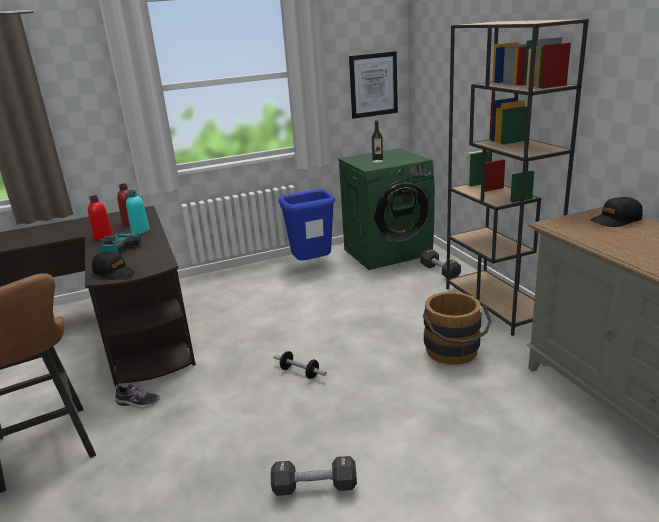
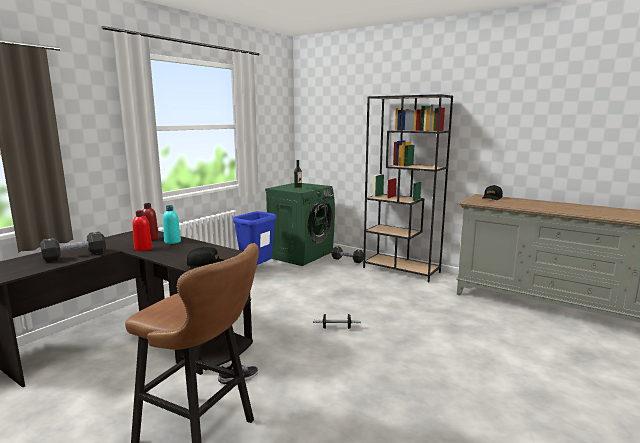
camera: 35 degrees left, 10 degrees down
(116, 251) = (178, 254): power drill -> none
(315, 487) = (432, 379): black dumbbell -> black dumbbell (75, 255)
(373, 85) = (277, 139): picture -> none
(454, 353) = (411, 296): brown bucket -> none

